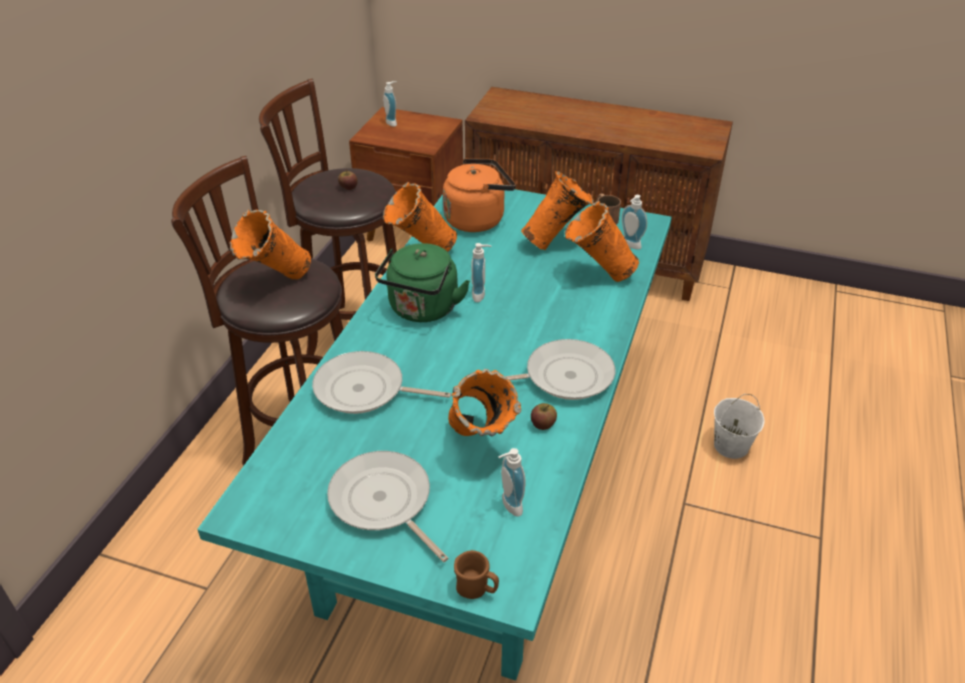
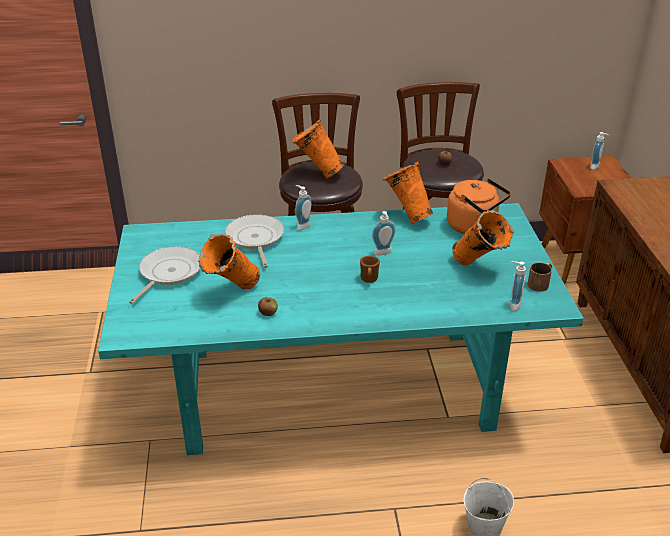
camera: 65 degrees right, 5 degrees down
(422, 310) = (347, 236): green kettle -> none
(476, 589) = (119, 322): brown mug -> brown mug (369, 280)
(508, 506) = (187, 317): soap dispenser -> soap dispenser (302, 225)
(563, 376) = (322, 309): frying pan -> none
(597, 277) = (453, 298): orange vase -> none

